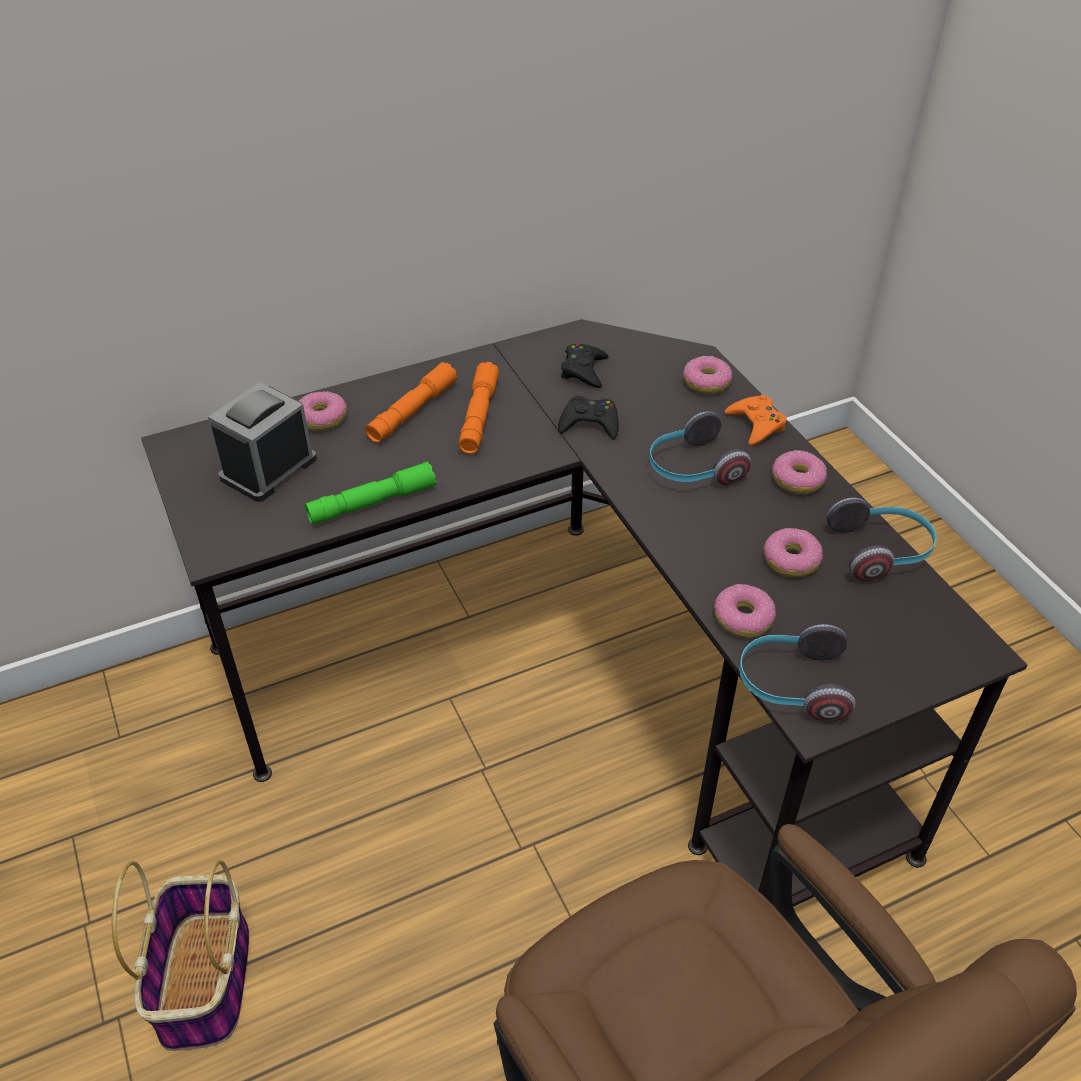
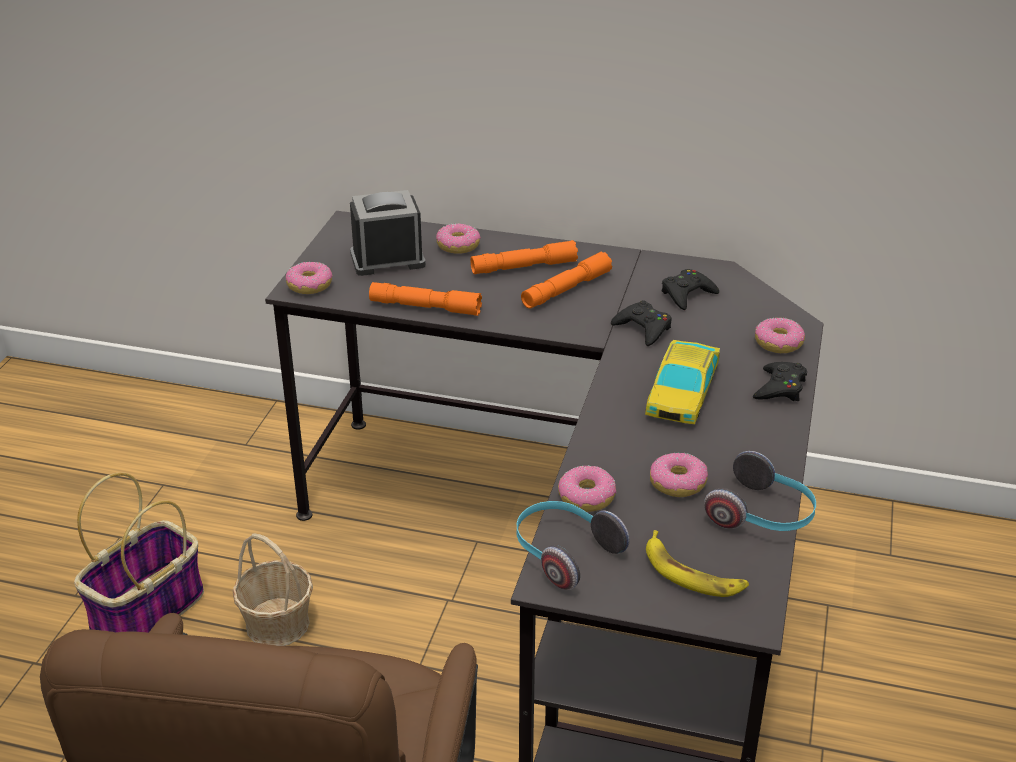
camera: 40 degrees right, 10 degrees down
(353, 900) = (277, 623): none -> basket
(372, 503) = (425, 307): green flashlight -> orange flashlight
(692, 469) = (683, 391): headphones -> toy car
(756, 425) = (780, 388): orange game controller -> black game controller
(798, 480) = (761, 438): donut -> donut (309, 285)
(898, 638) = (692, 573): none -> banana

